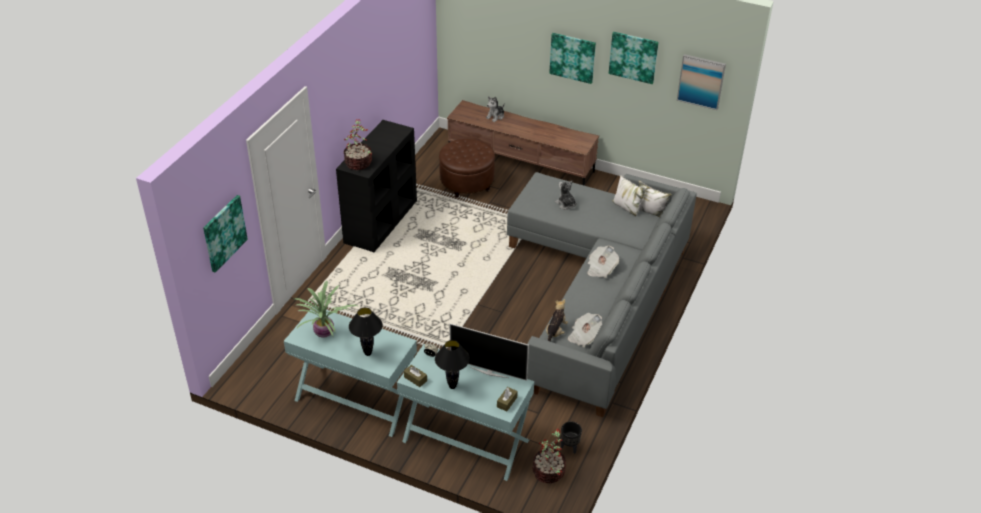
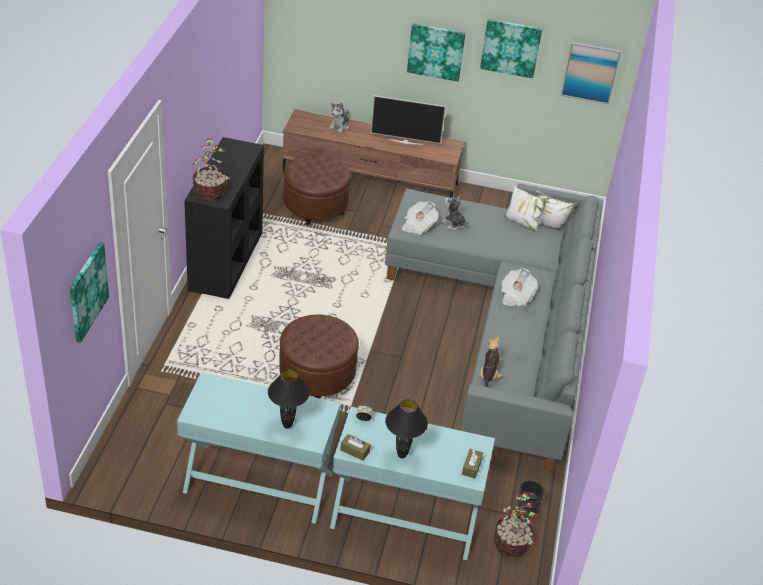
camera: 15 degrees left, 0 degrees up
(325, 333) = (227, 405): potted plant -> none
(427, 321) = (317, 377): none -> brown ottoman
(489, 372) = (439, 432): television -> television (405, 141)
(584, 336) = (524, 378): newspaper -> newspaper (418, 226)

